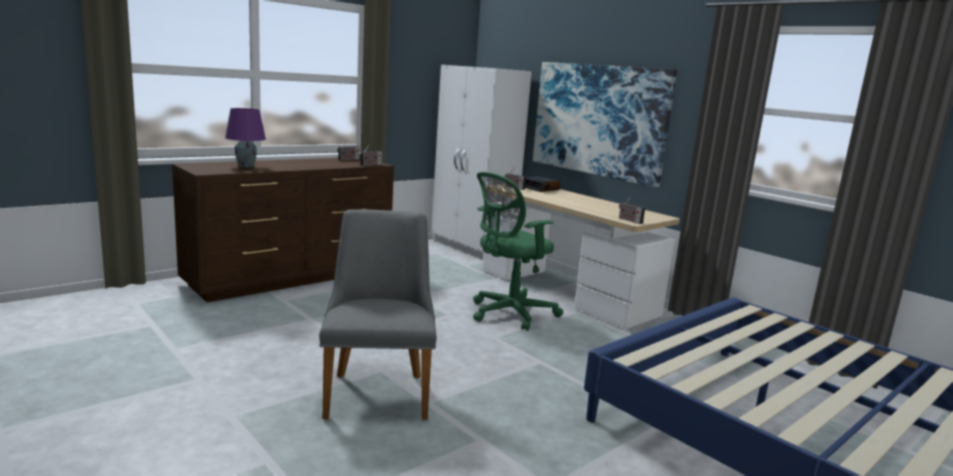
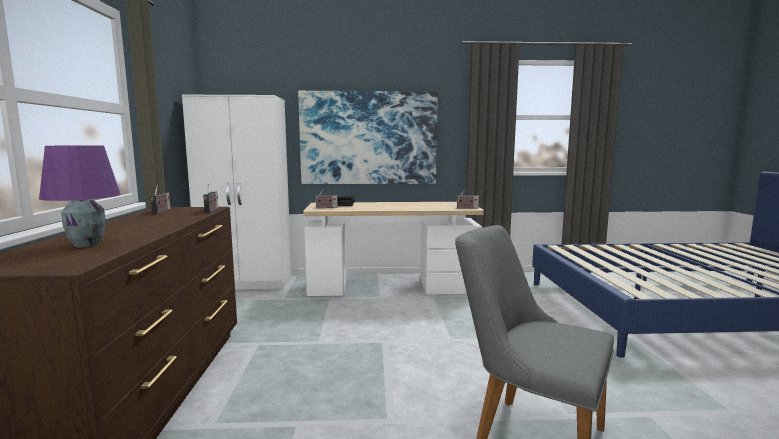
camera: 50 degrees left, 5 degrees down
(509, 314) = (409, 318): green office chair -> none

